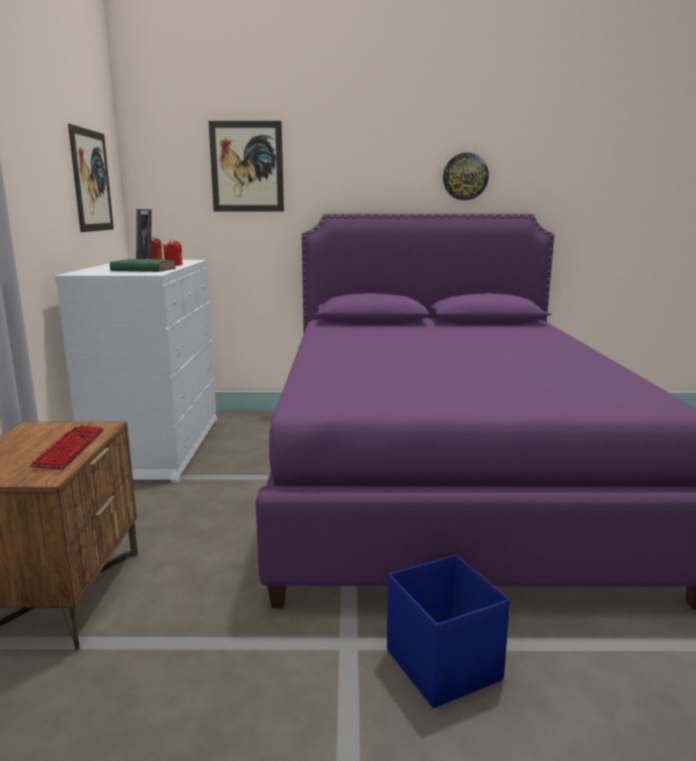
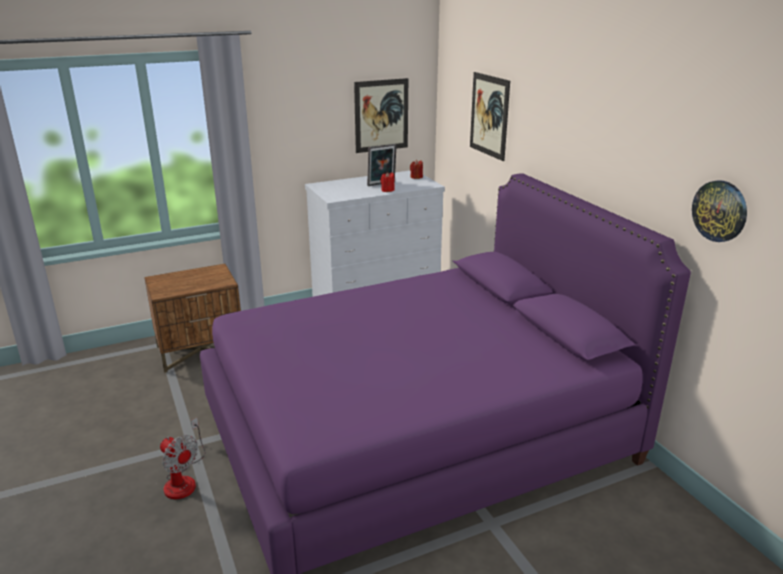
camera: 65 degrees right, 10 degrees up
(70, 449) = (194, 286): keyboard -> none
(142, 269) = (352, 191): green book -> none
(443, 664) = (183, 479): blue storage box -> fan
(465, 176) = (626, 173): wall clock -> wall clock (720, 211)

